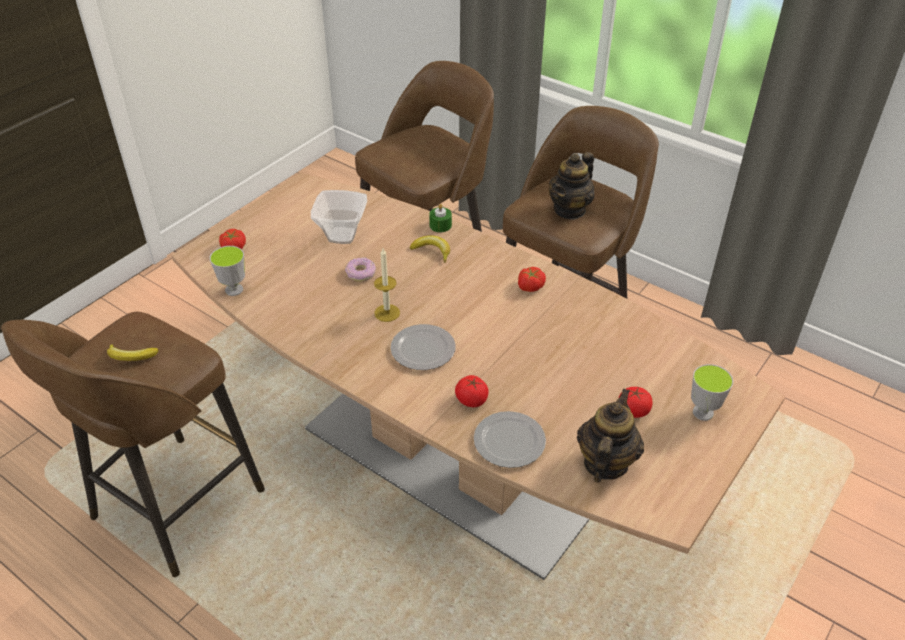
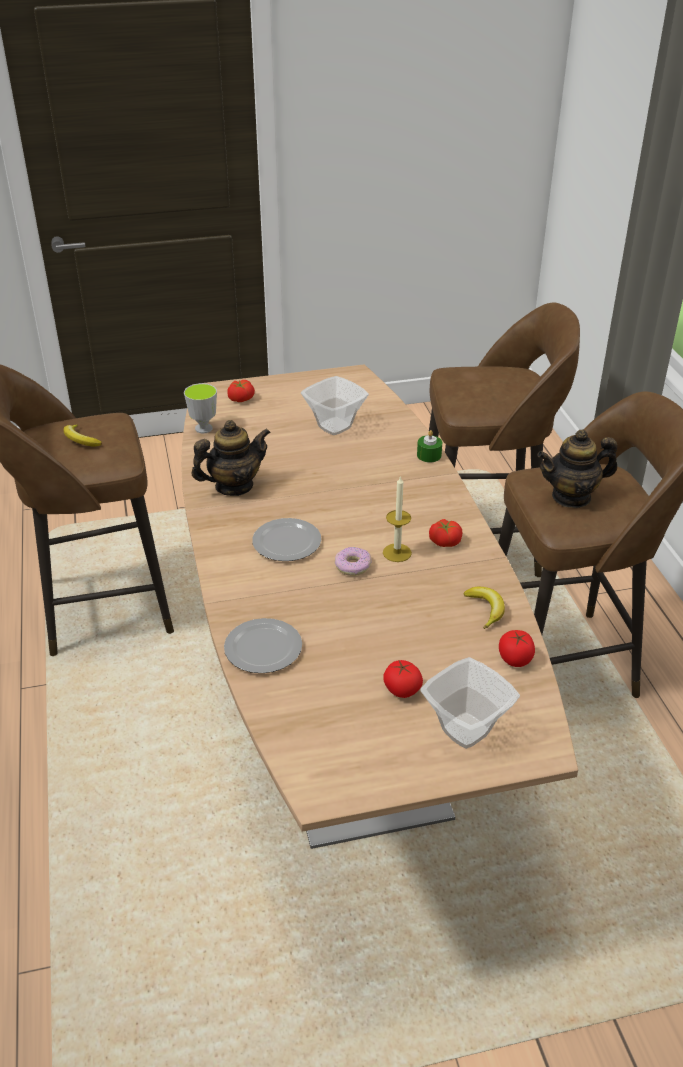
camera: 40 degrees right, 5 degrees down
(360, 273) = (312, 461): donut -> donut (352, 566)
(387, 313) = (294, 501): candle -> candle (397, 553)
(432, 251) = (394, 472): banana -> banana (485, 609)
(471, 400) = (274, 601): tomato -> tomato (515, 659)
(605, 463) = (319, 713): teapot -> teapot (234, 486)
(703, 412) = (468, 731): cup -> bowl

